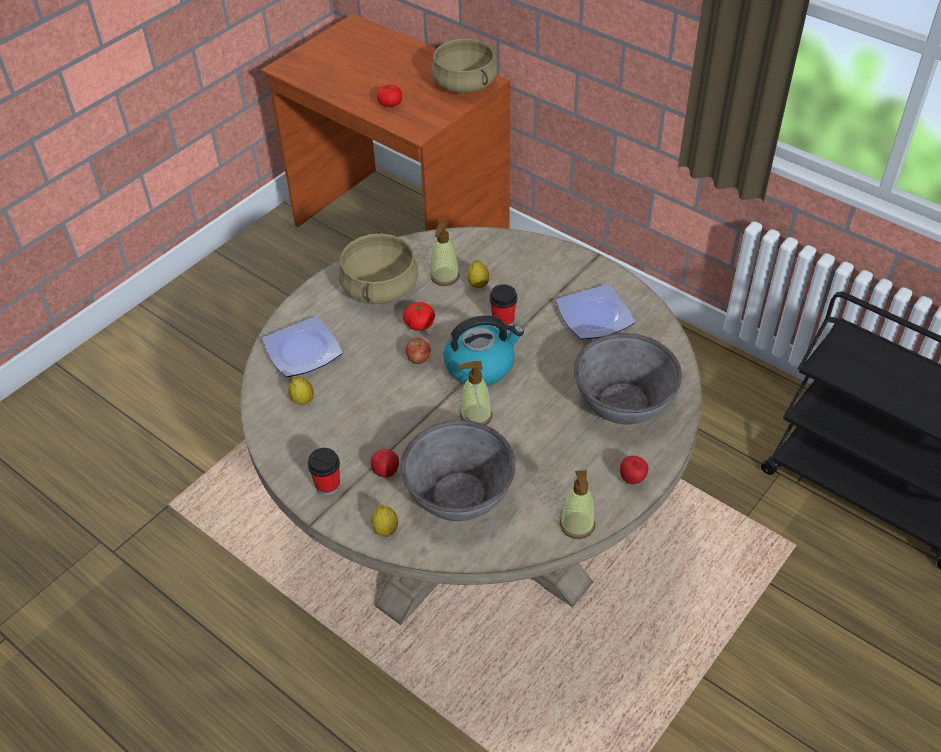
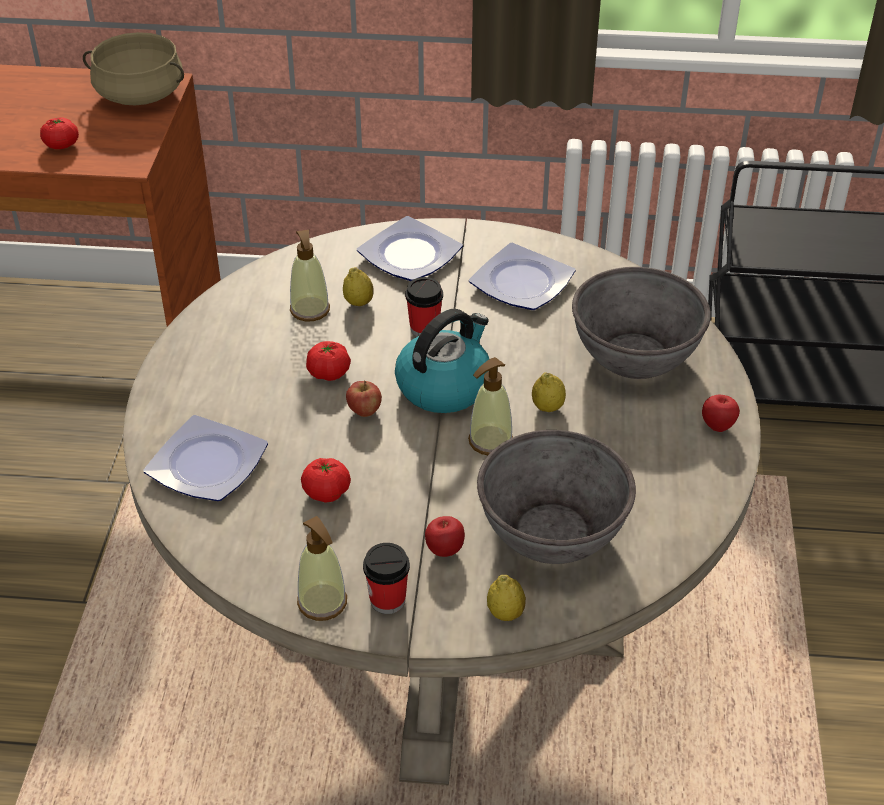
camera: 35 degrees left, 5 degrees down
(302, 400) = (261, 520): lemon -> lemon (547, 407)
(352, 401) = (326, 492): none -> tomato
(379, 287) = (238, 353): beige cooking pot -> none
(540, 266) = (412, 255): none -> plate
(577, 525) = (707, 500): soap dispenser -> soap dispenser (322, 602)

